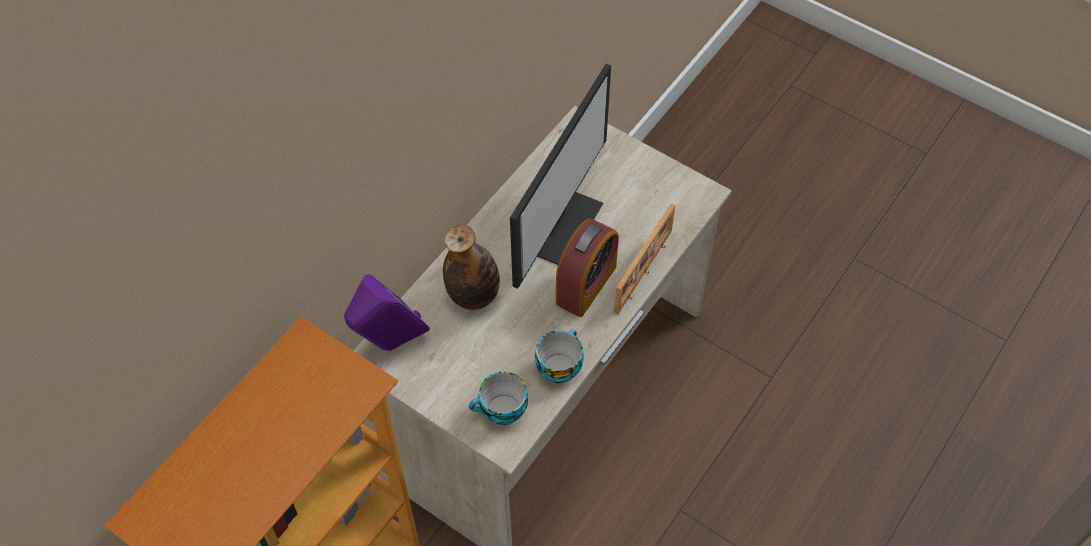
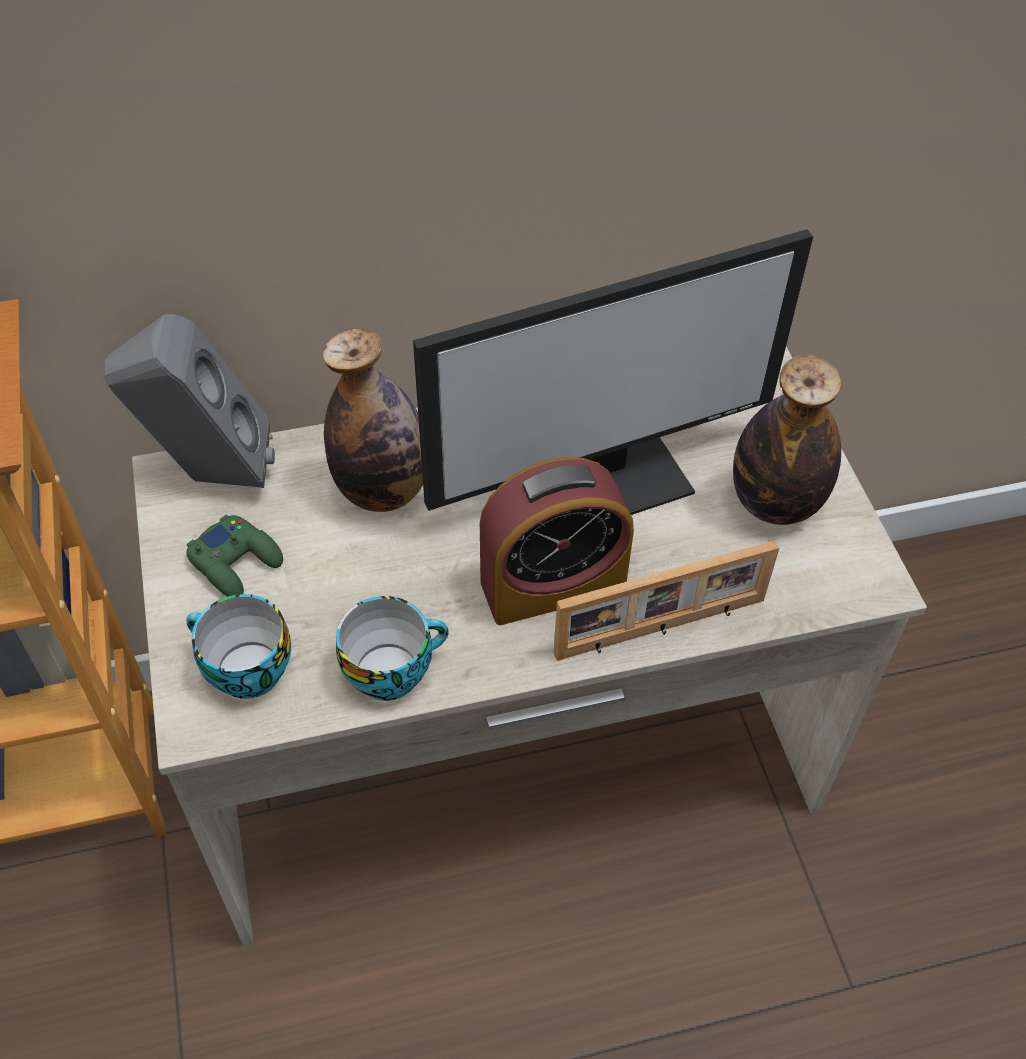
camera: 40 degrees right, 5 degrees down
(389, 344) = (209, 475): purple speaker -> grey speaker
(446, 372) = (236, 562): none -> green game controller
(638, 185) = (775, 503): none -> bottle

